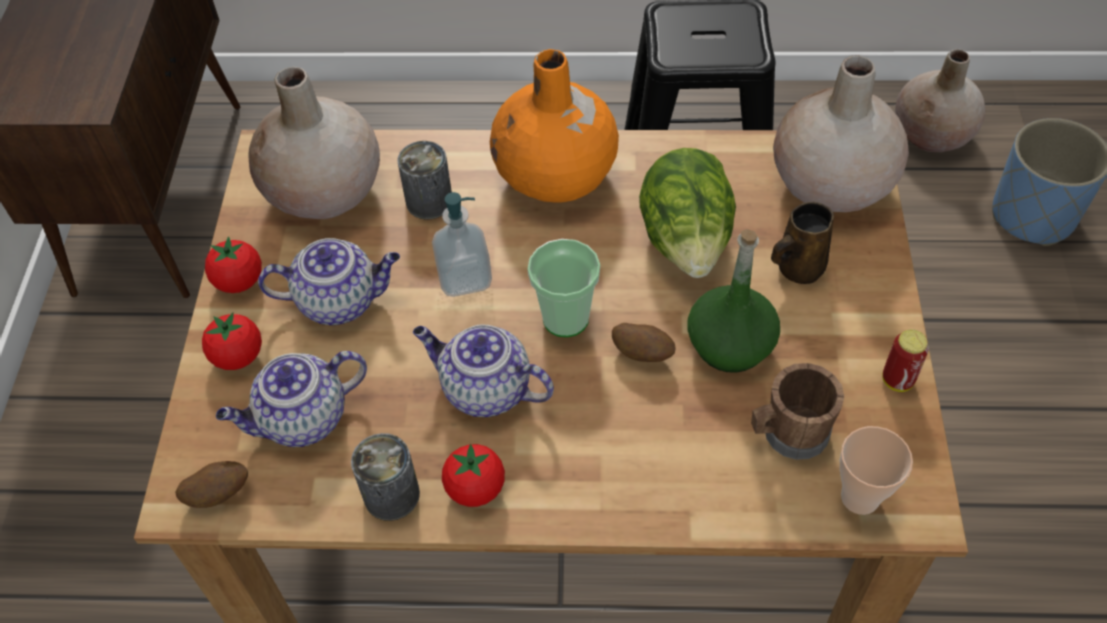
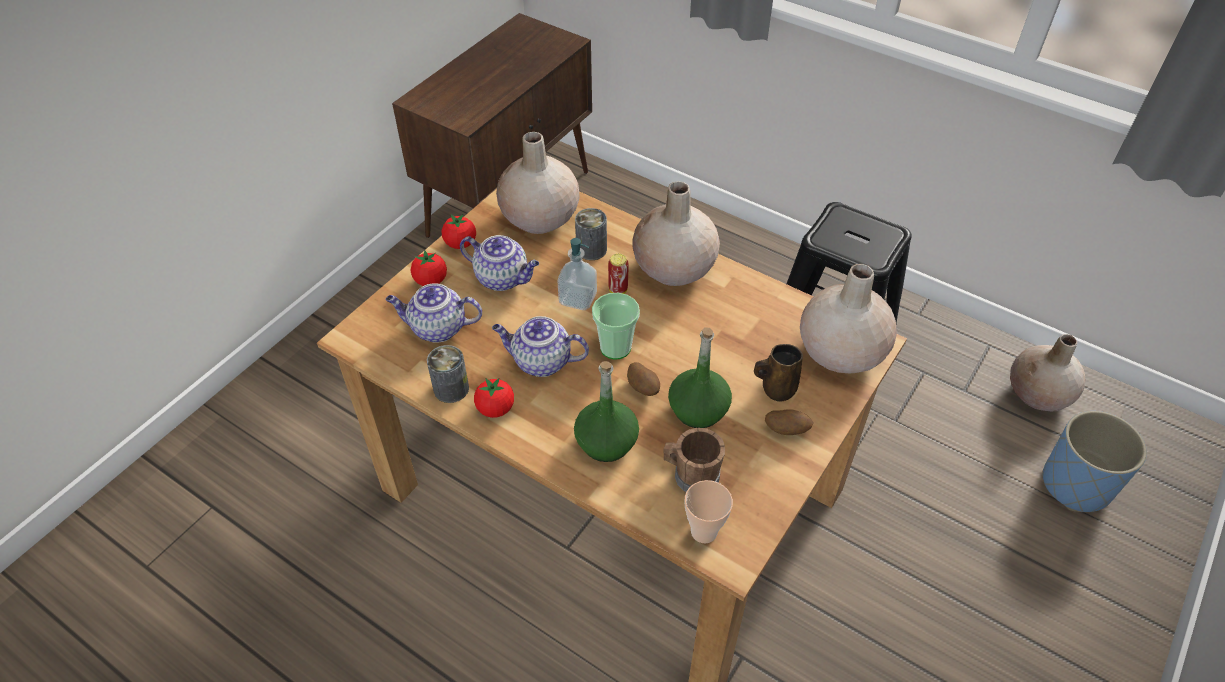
camera: 30 degrees right, 5 degrees down
(218, 494) = (370, 343): potato -> potato (786, 430)
(484, 390) = (540, 362): teapot -> teapot turned 45 degrees counterclockwise
(556, 176) = (674, 269): orange vase -> beige vase
(654, 451) = (606, 442): none -> green bottle
(686, 242) = (720, 341): lettuce -> none
(897, 380) = (784, 482): can -> can (618, 289)

